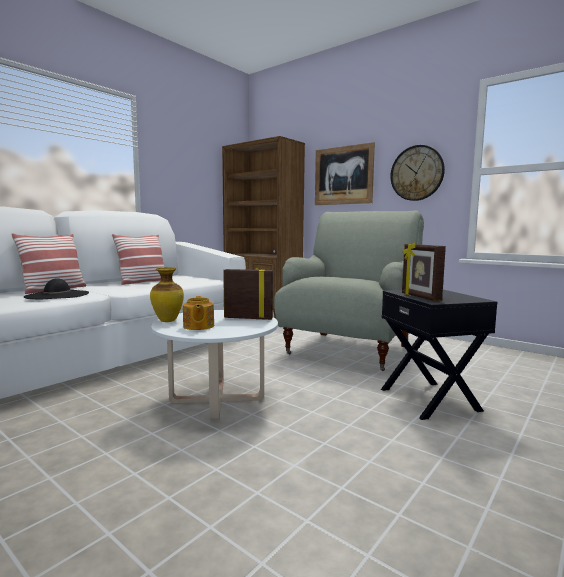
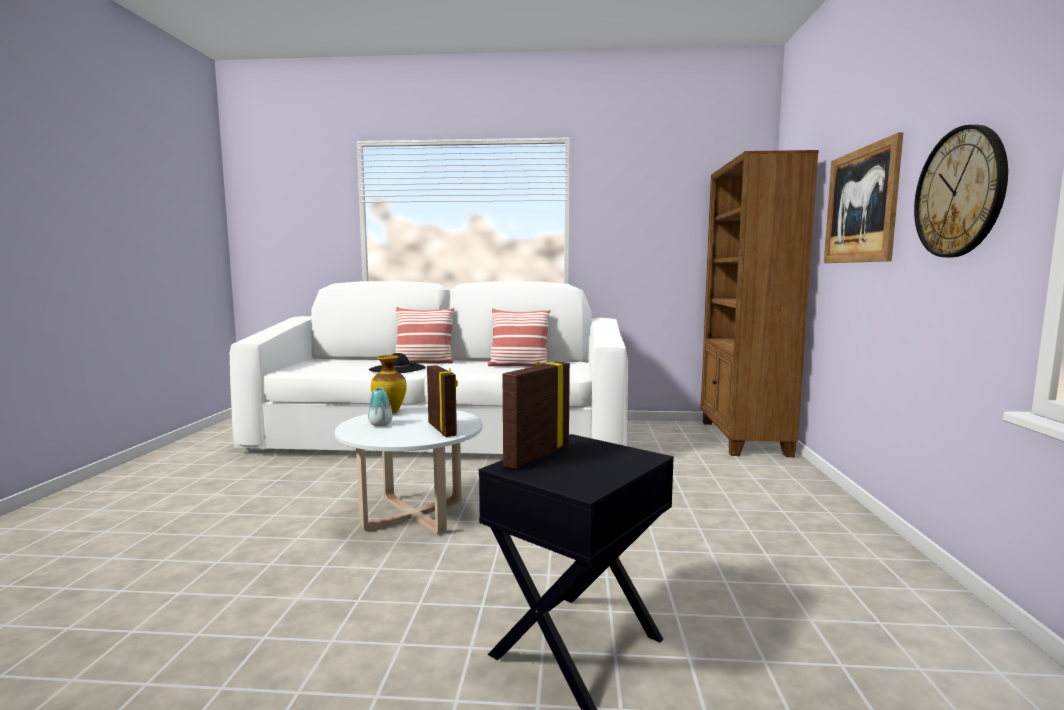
camera: 55 degrees right, 0 degrees up
(198, 326) = (380, 424): teapot -> vase
(349, 350) = (697, 532): grey armchair -> none

